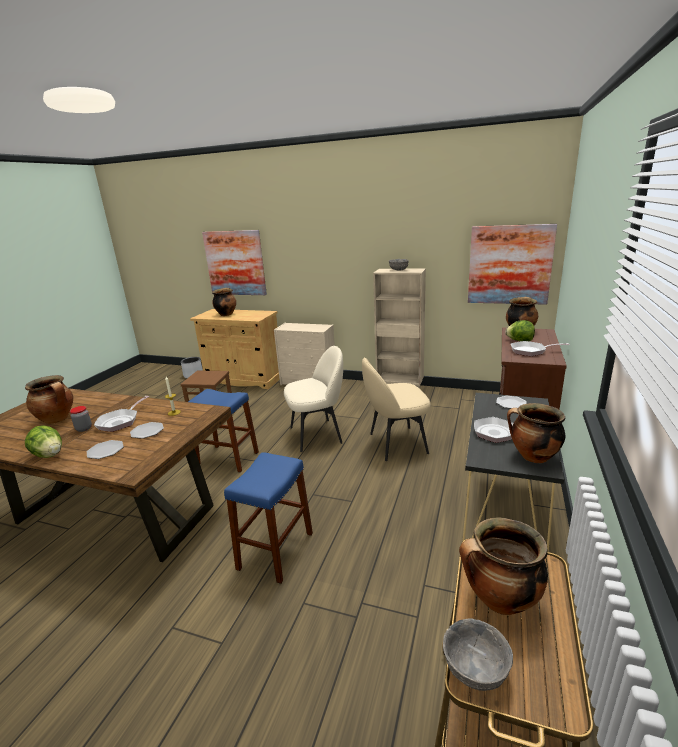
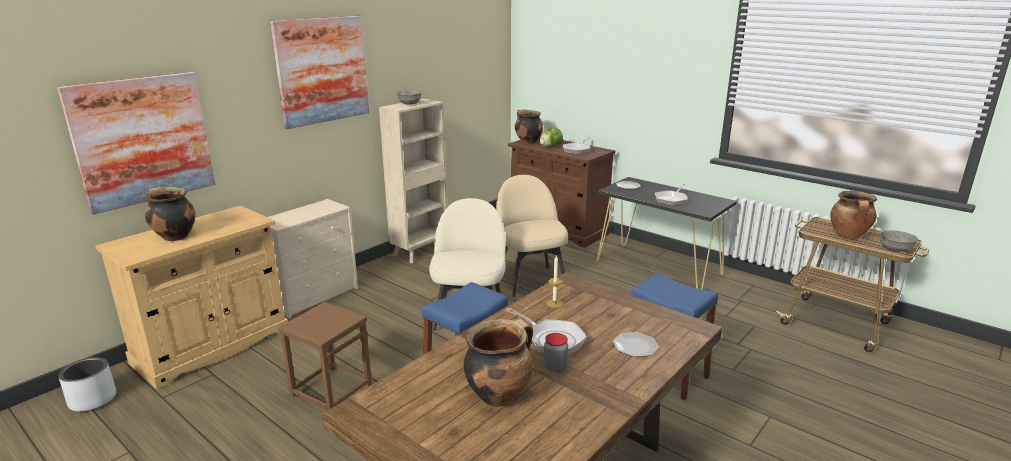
camera: 70 degrees left, 0 degrees up
(49, 455) = (624, 388): lettuce -> none
(147, 431) = (597, 320): plate -> none
(396, 443) = (530, 280): beige chair -> beige chair turned 150 degrees clockwise
(509, 265) = (480, 83): picture -> picture (322, 70)
(533, 457) = (708, 200): cooking pot -> none

